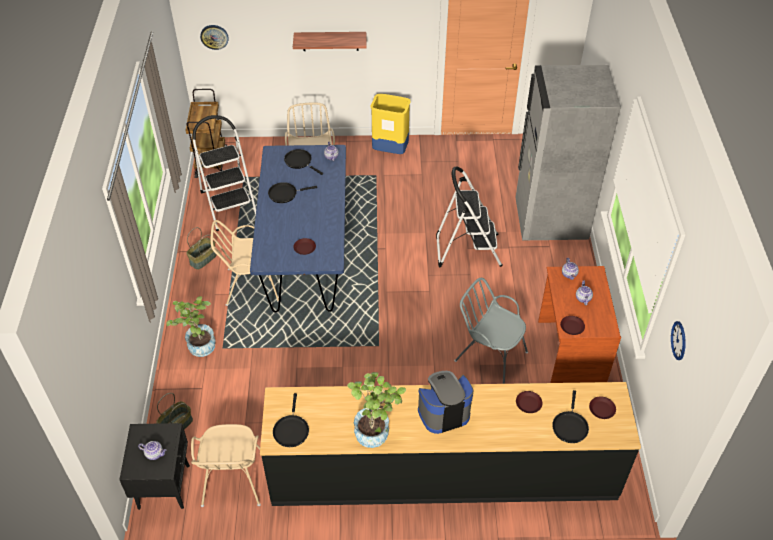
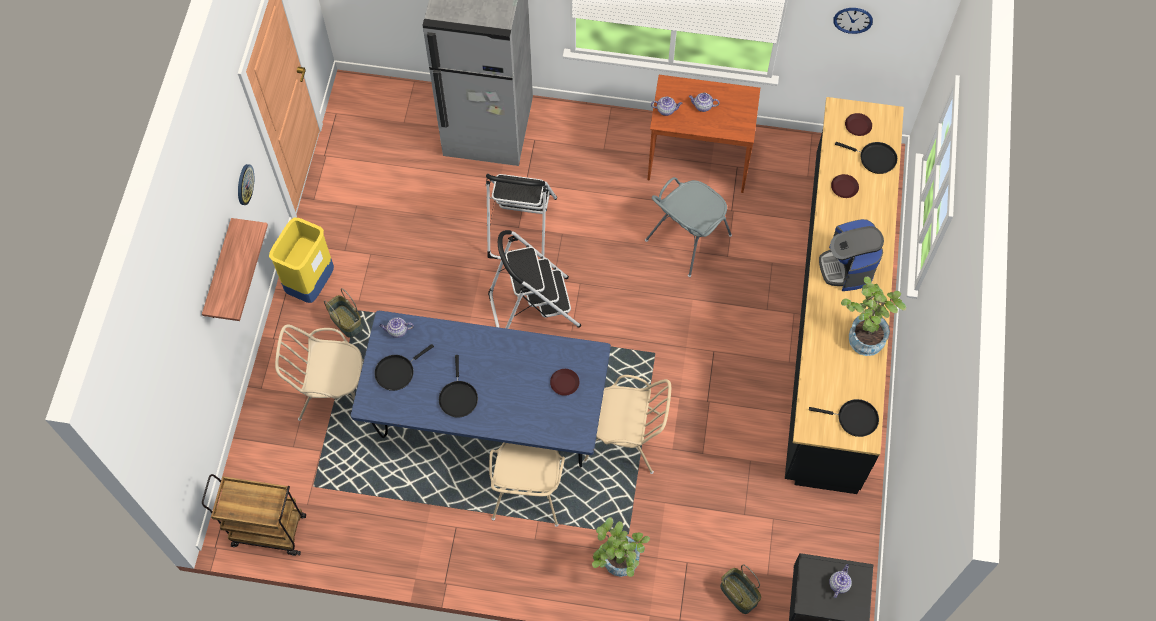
camera: 80 degrees left, 15 degrees up
(203, 259) = (468, 551): basket -> basket (347, 321)
(214, 36) = (168, 430): wall clock -> wall clock (244, 184)
(229, 204) = (365, 510): step ladder -> step ladder (531, 309)
(233, 481) = (821, 533): beige chair -> beige chair (626, 438)
(572, 327) = (741, 127): brown plate -> none

